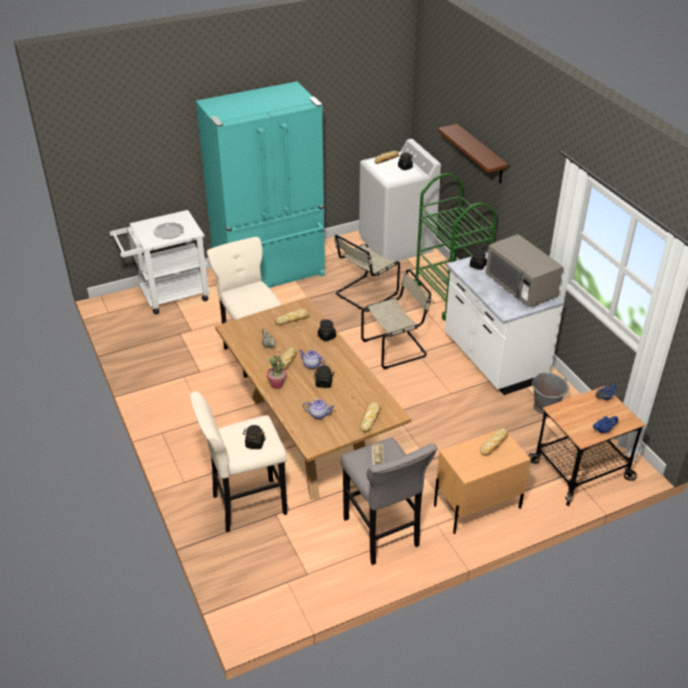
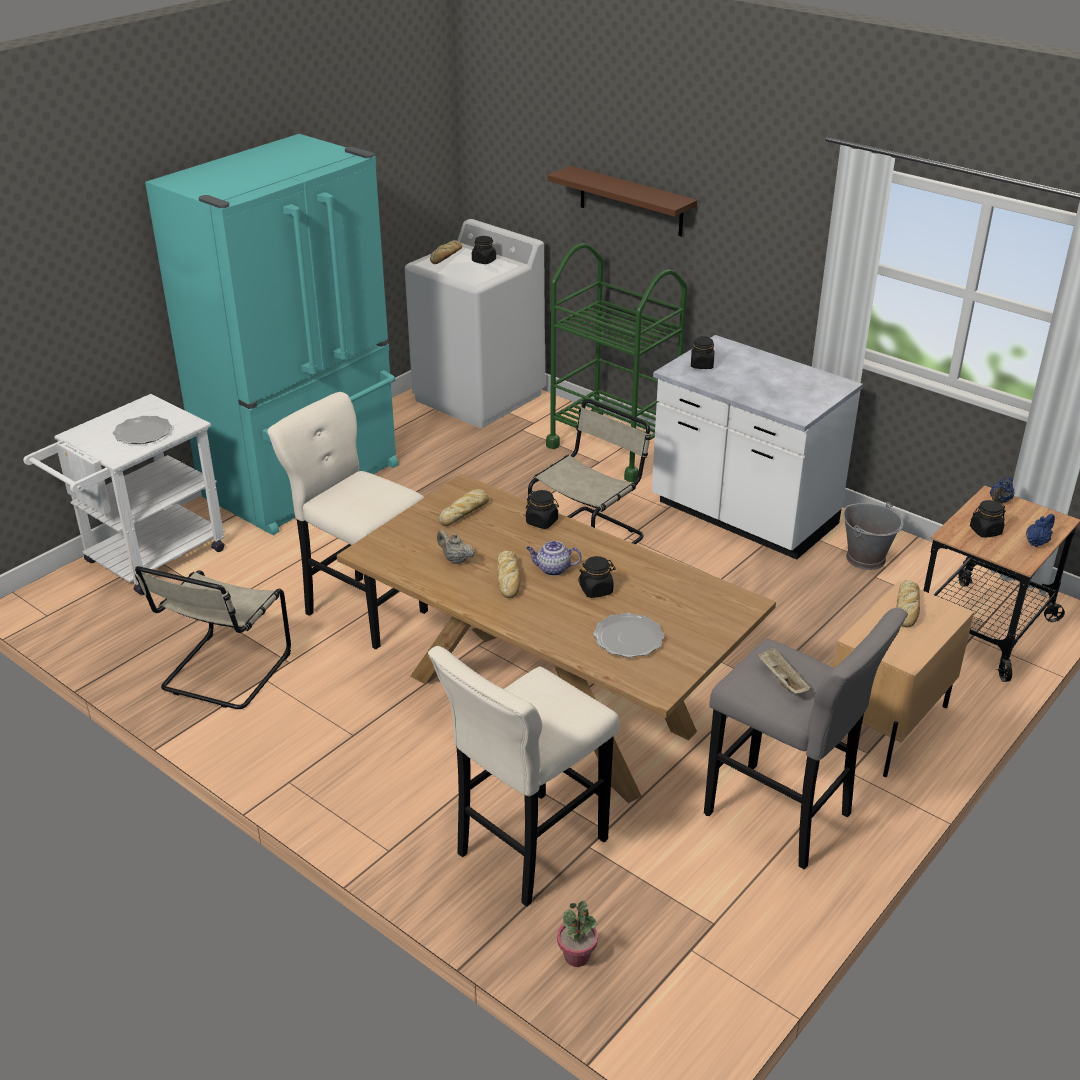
camera: 25 degrees left, 5 degrees down
(254, 443) = (558, 716): black jar -> black jar (985, 531)
(277, 385) = (521, 614): potted plant -> potted plant (577, 956)
(319, 414) = (628, 638): teapot -> plate
(364, 294) = (482, 477): beige chair -> beige chair (223, 674)
(370, 418) = (714, 619): bread -> none
(520, 287) = (787, 378): grey microwave -> none

